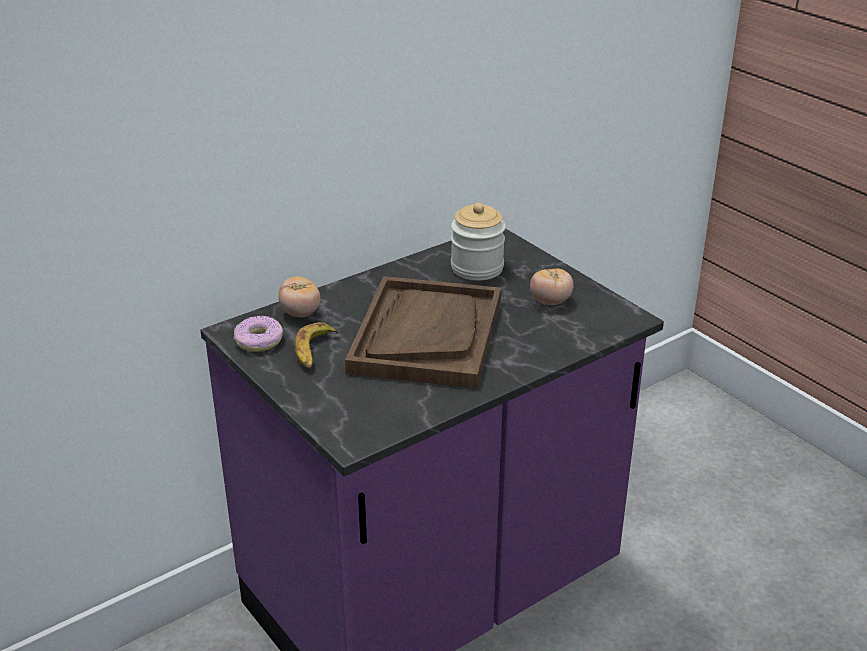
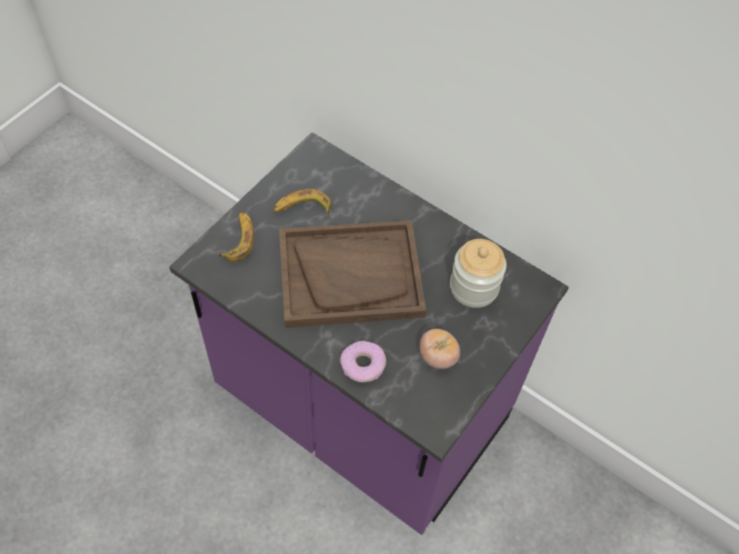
camera: 70 degrees right, 25 degrees up
(259, 341) = (306, 171): donut -> donut (363, 365)
(300, 313) = (353, 184): tomato -> none
(333, 404) = (239, 239): none -> banana

